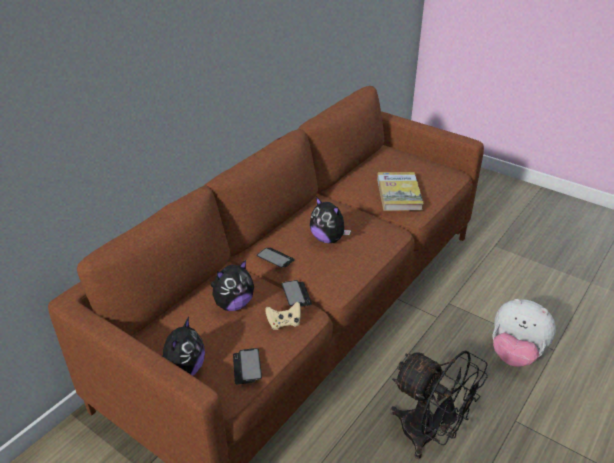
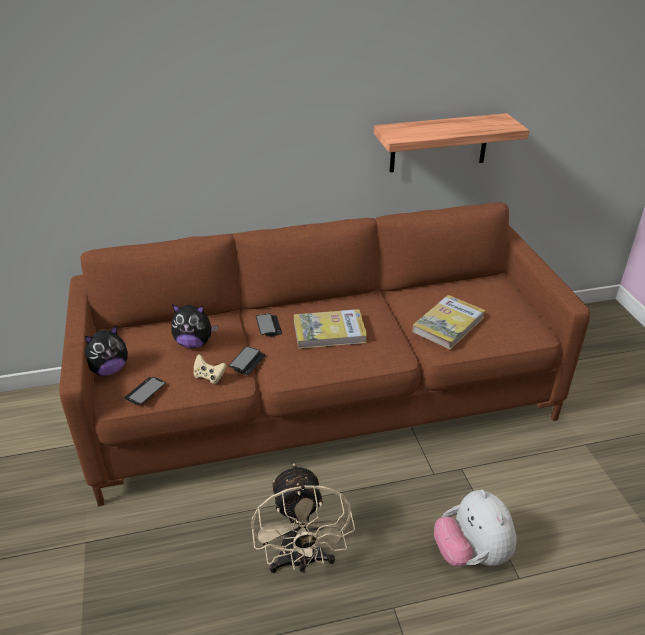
camera: 40 degrees right, 0 degrees up
(313, 48) = (439, 143): none -> shelf
(328, 239) = (329, 332): plush toy -> book
(428, 435) = (301, 561): black fan -> beige fan

